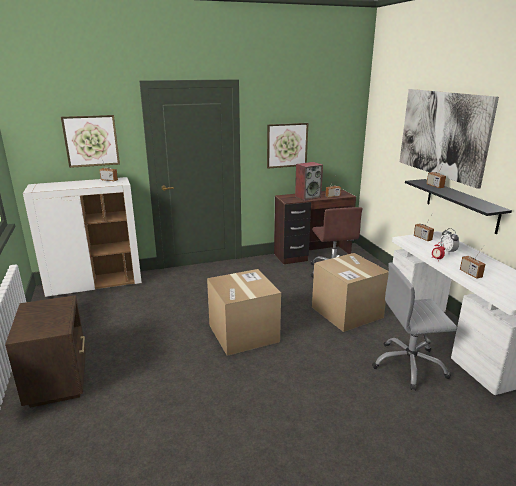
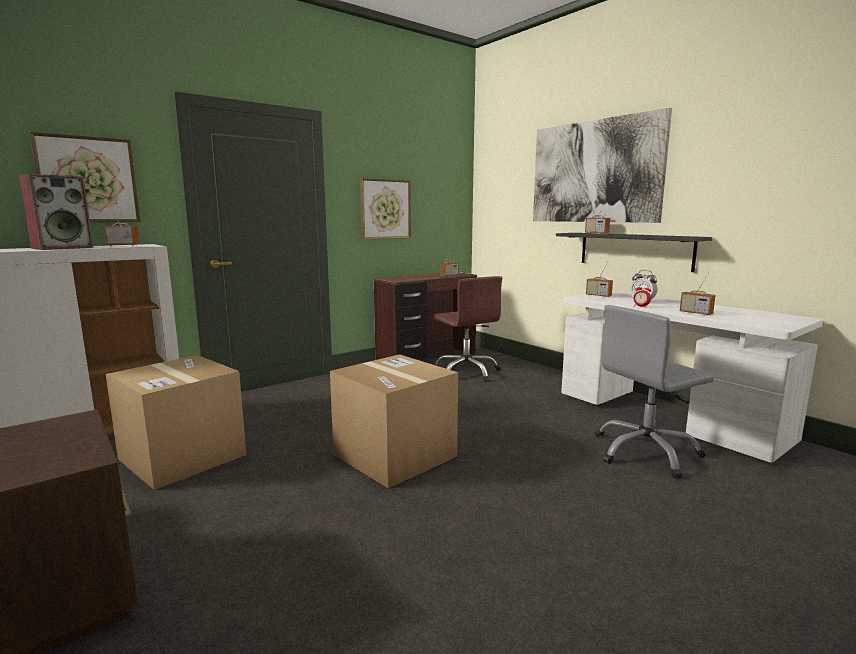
camera: 20 degrees left, 10 degrees down
(308, 197) = (419, 277): speaker -> speaker (63, 248)
(347, 312) = (519, 409): cardboard box -> cardboard box (182, 456)

